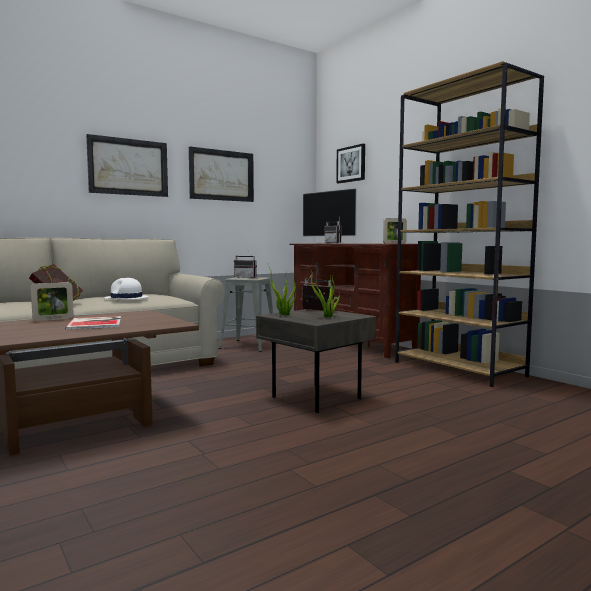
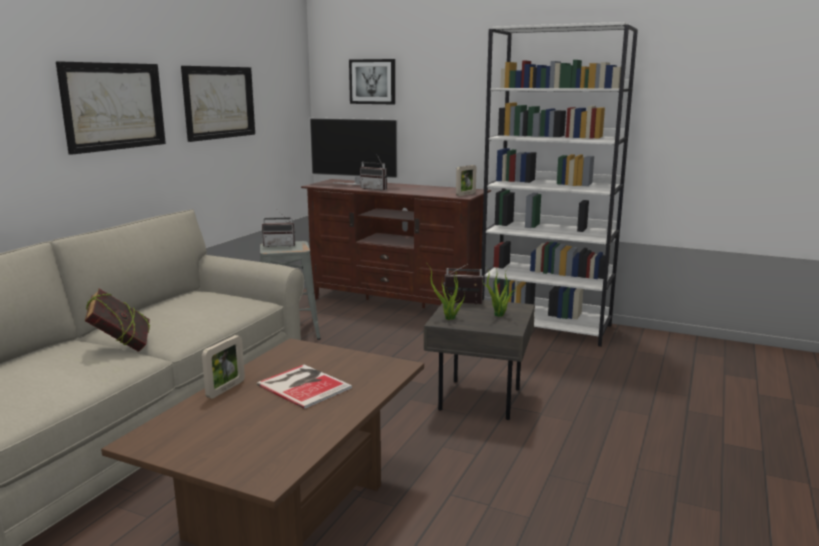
camera: 30 degrees left, 10 degrees up
(126, 298) = (196, 315): white hat -> none
(459, 369) = (546, 326): brown bookcase -> white bookcase

